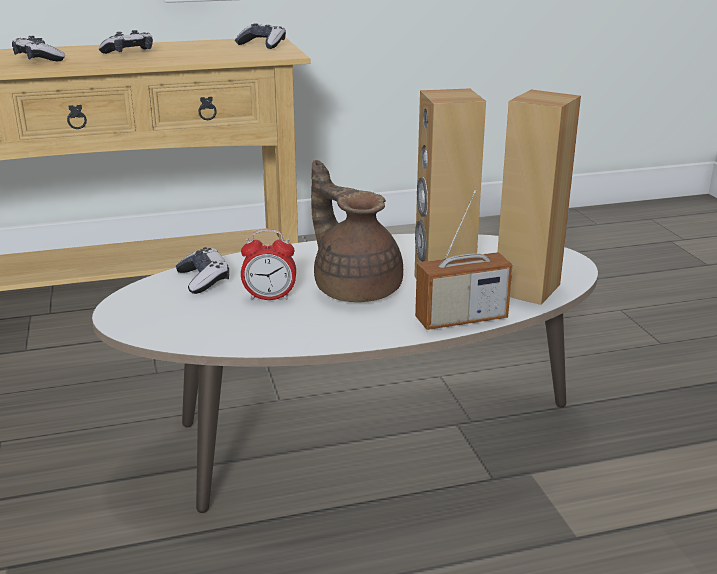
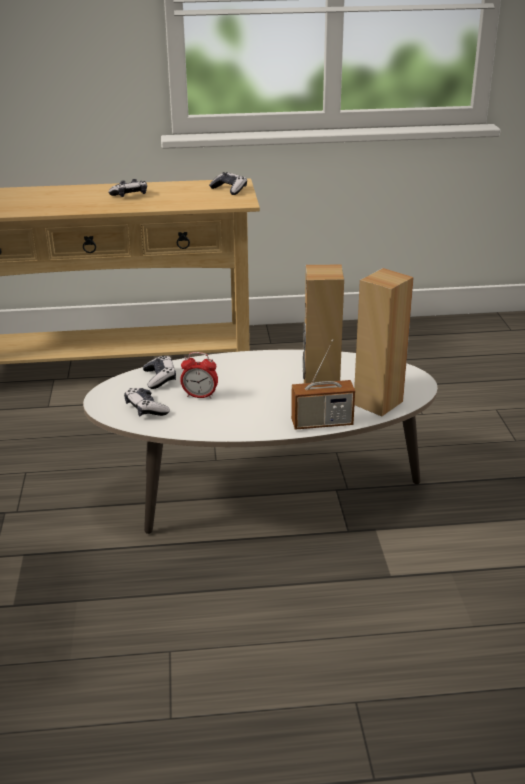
camera: 10 degrees right, 5 degrees up
(38, 59) = (65, 200): game controller -> game controller (146, 409)
(355, 288) = (259, 393): brown teapot -> none

